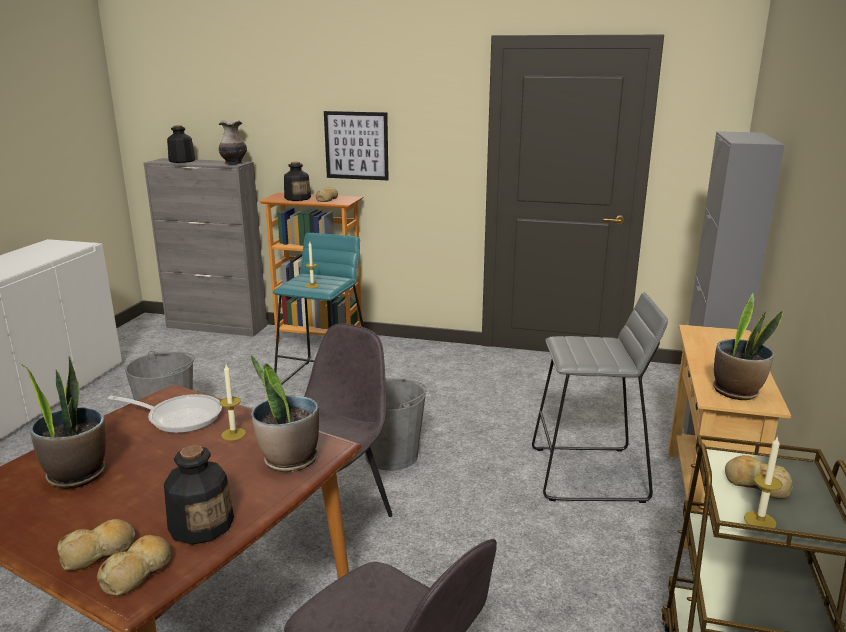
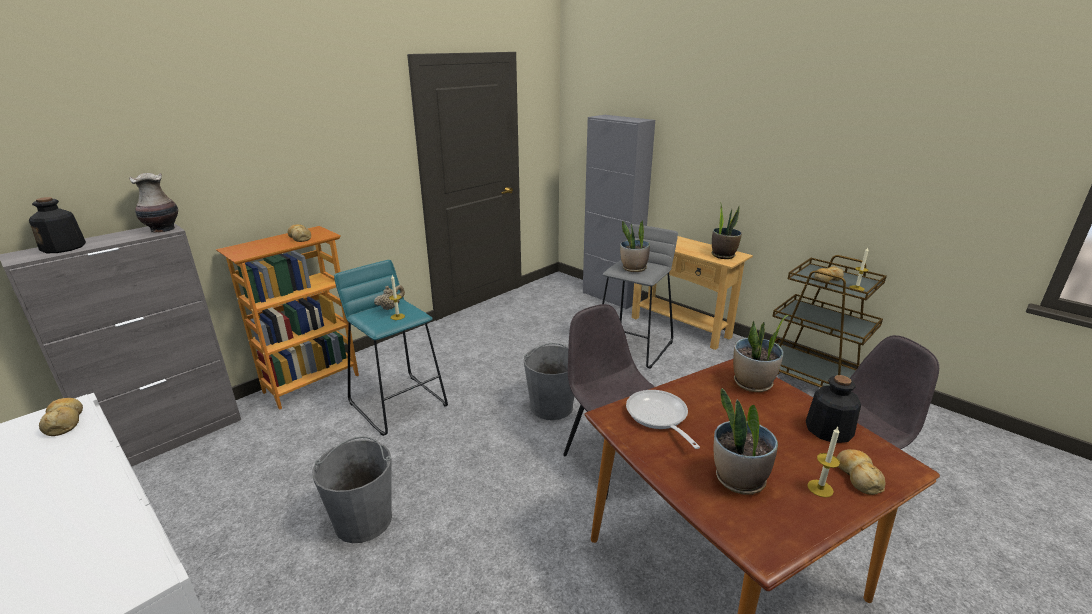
camera: 60 degrees left, 5 degrees up
(138, 573) = (883, 461): bread -> bread (65, 422)
(179, 417) = (658, 417): frying pan -> frying pan turned 60 degrees counterclockwise
(233, 434) = (702, 398): candle -> candle (820, 488)
(297, 198) = (267, 246): bottle -> none
(327, 279) = (390, 307): none -> beige teapot
(356, 145) = (300, 175): picture -> none
(582, 348) = (633, 268): none -> potted plant

